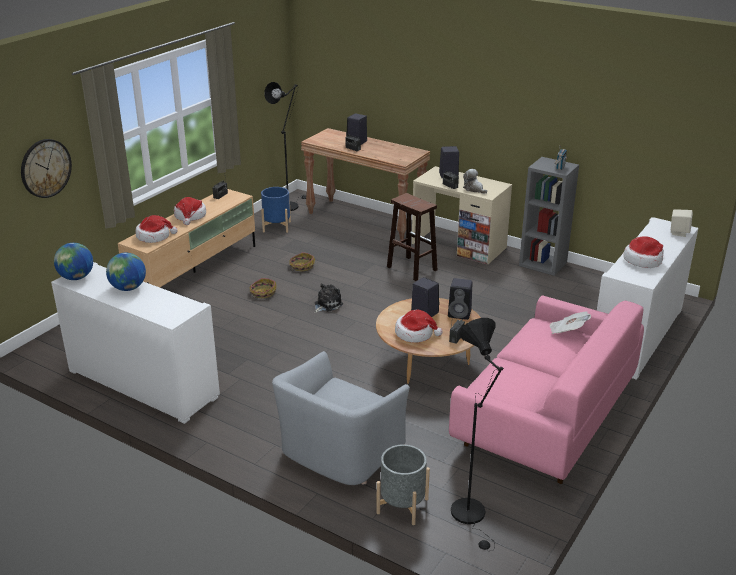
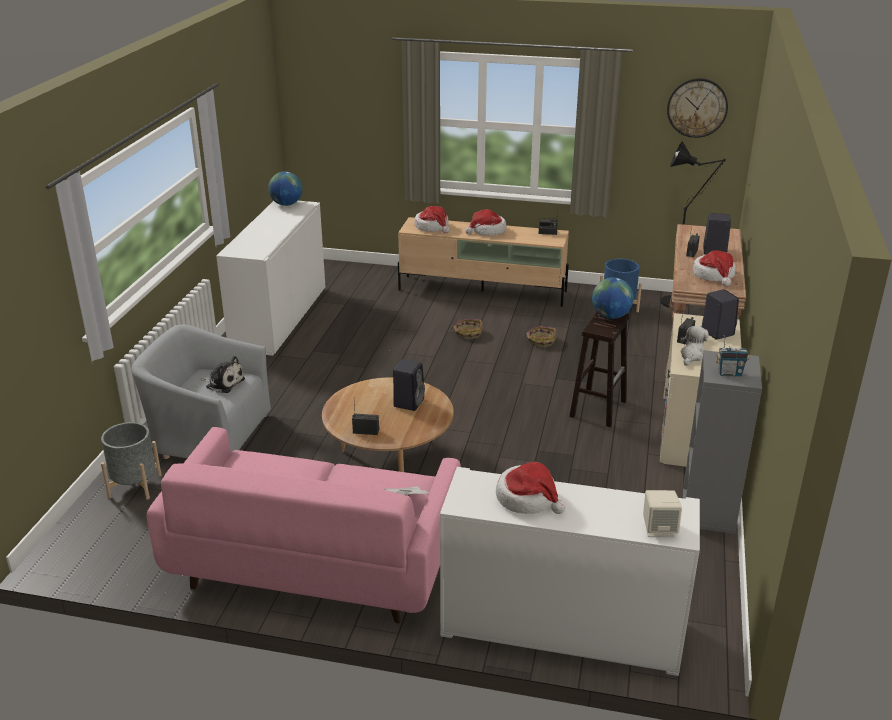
camera: 70 degrees right, 0 degrees up
(45, 168) = (360, 117): wall clock -> wall clock (697, 107)
(128, 288) = (278, 225): globe -> globe (610, 316)
(327, 304) = (471, 372): plush toy -> plush toy (223, 383)
(415, 333) = (360, 404): hat -> hat (714, 275)
(460, 314) = (421, 426): black speaker -> none
(471, 516) = (125, 531): black floor lamp -> none

